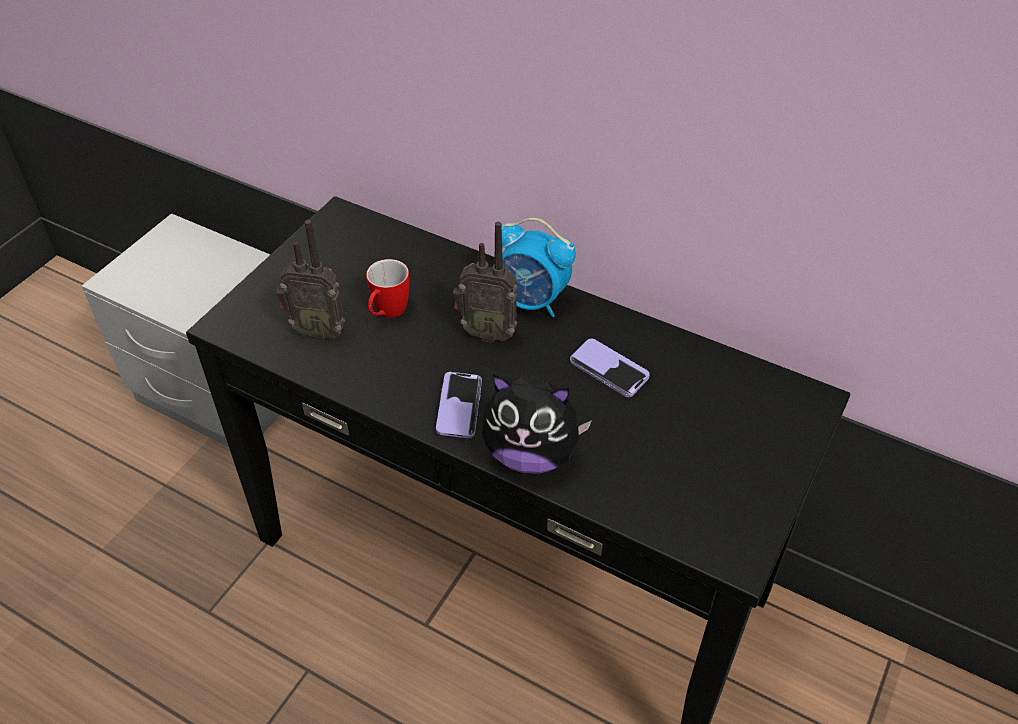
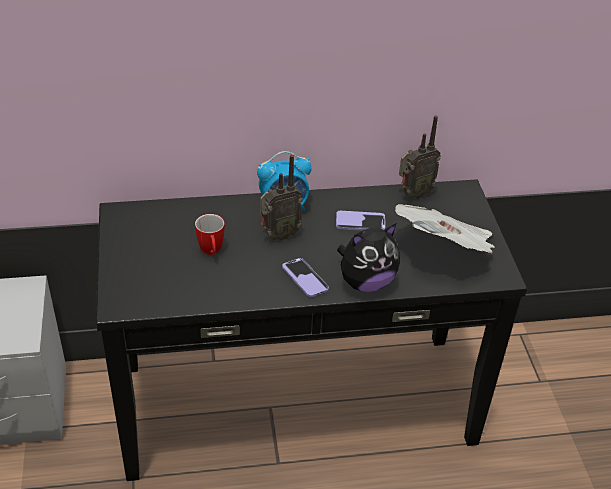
camera: 40 degrees left, 5 degrees down
(318, 331) = (181, 281): radio -> radio (413, 194)
(692, 469) = (445, 248): none -> newspaper

